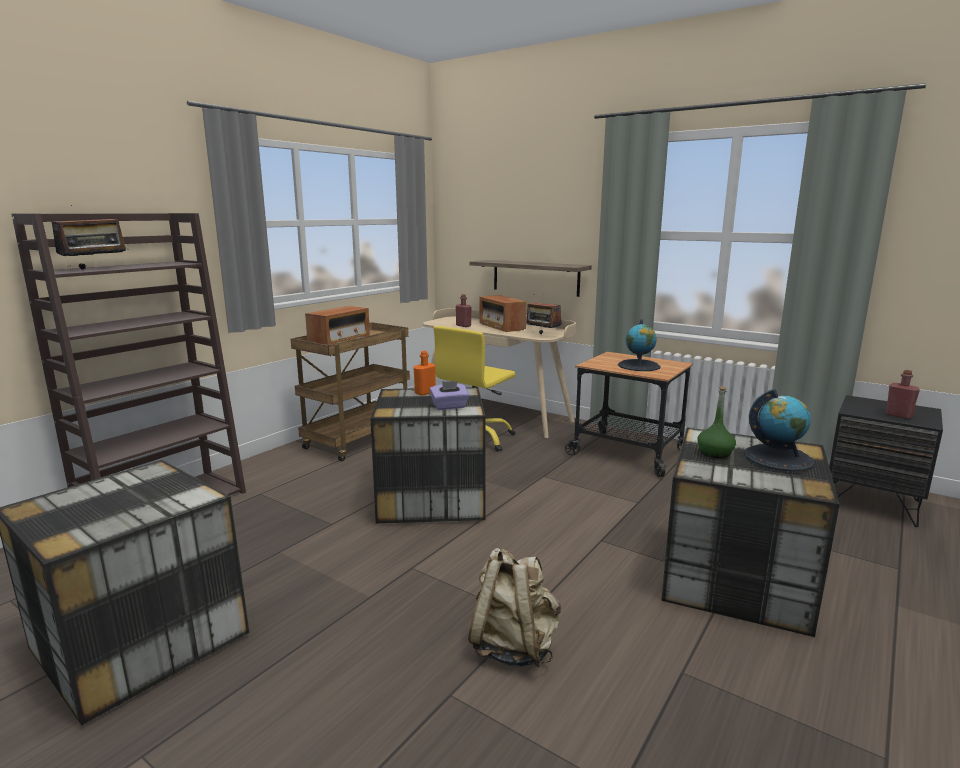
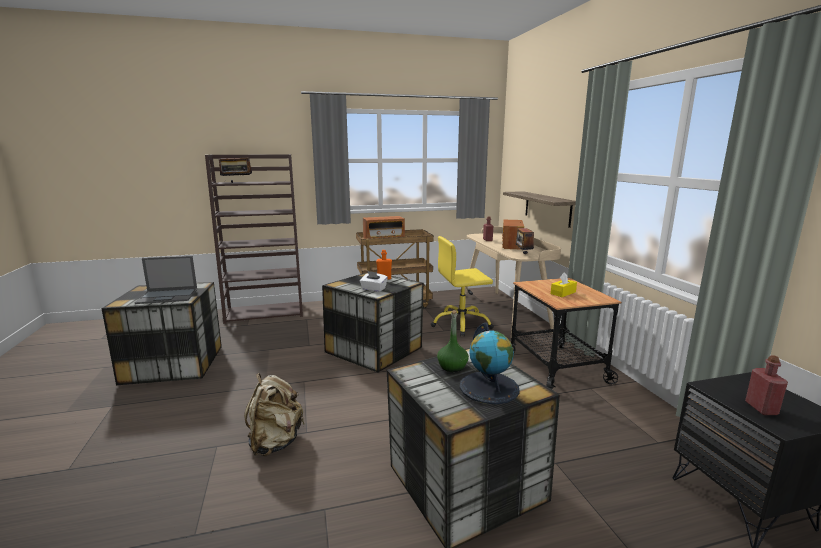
camera: 40 degrees right, 0 degrees up
(147, 501) = (168, 296): none -> laptop
(449, 406) = (373, 289): purple tissue box -> white tissue box
(639, 366) = (563, 293): globe -> yellow tissue box

